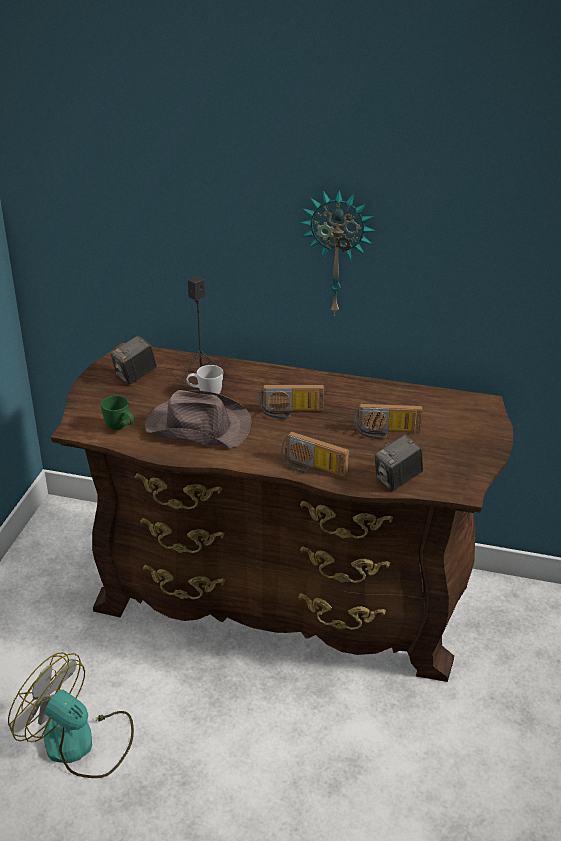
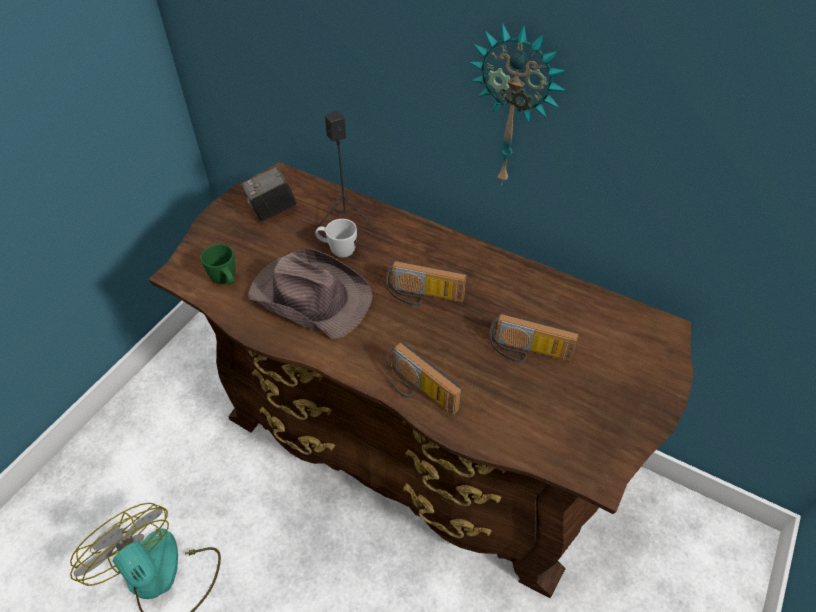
camera: 15 degrees right, 15 degrees up
(397, 480) = (518, 436): camera -> none

